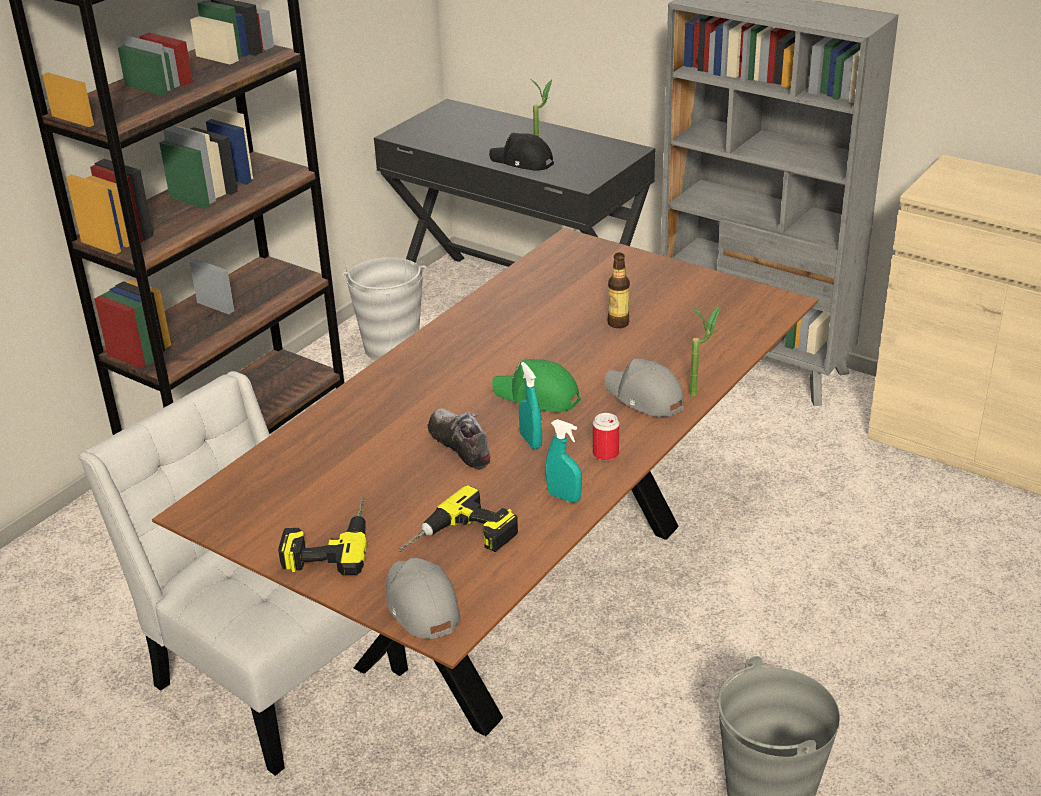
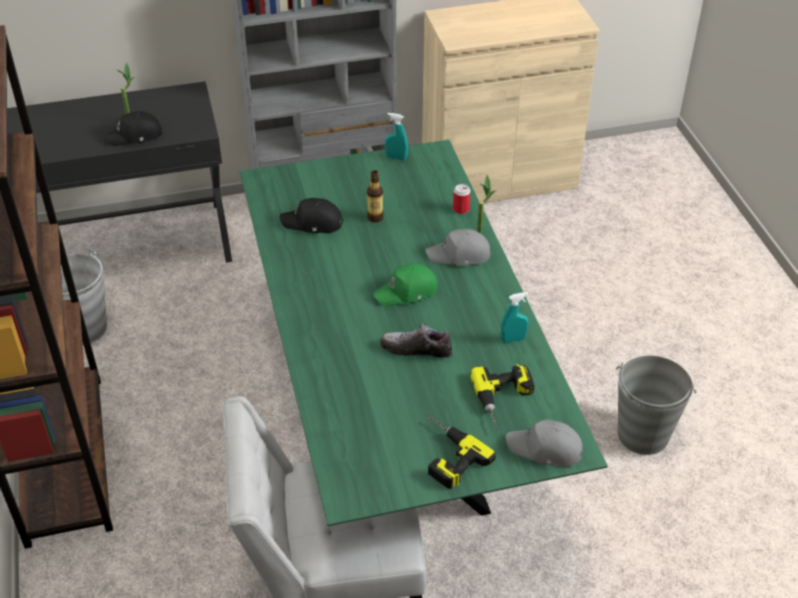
camera: 50 degrees left, 10 degrees up
(527, 592) = (399, 421): brown dining table -> green dining table
(530, 441) = (447, 320): turquoise spray bottle -> turquoise spray bottle (396, 158)
(553, 297) = (312, 223): none -> black cap
(605, 454) = (493, 301): can -> can (461, 209)

